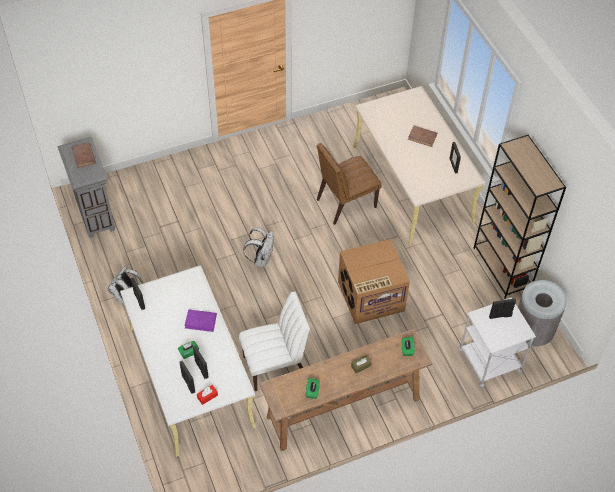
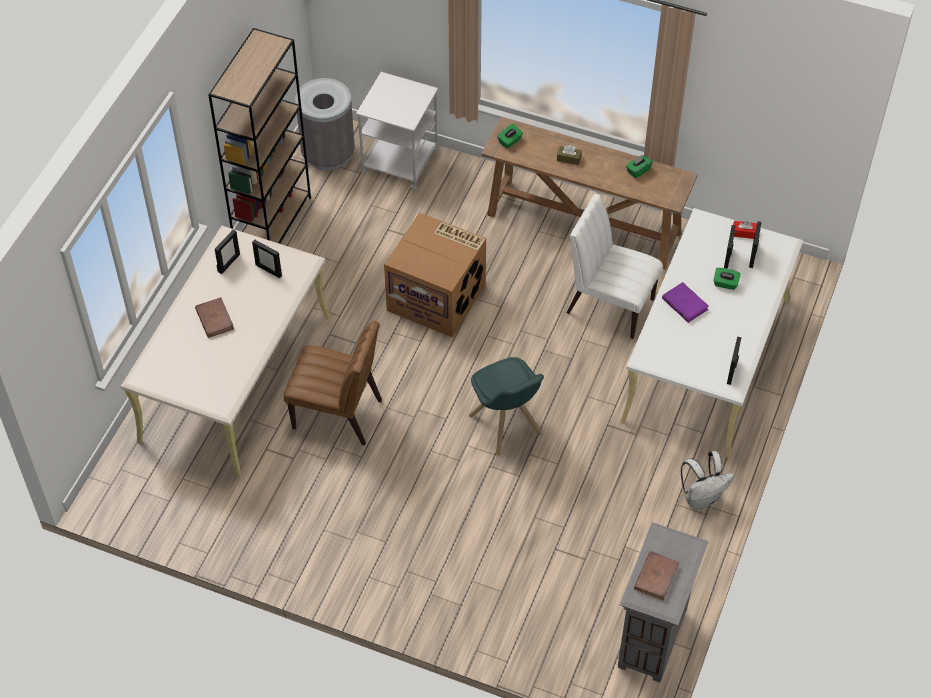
camera: 135 degrees left, 0 degrees up
(261, 259) = (506, 424): white backpack -> turquoise chair
(500, 316) = (389, 106): picture frame -> picture frame (269, 270)

